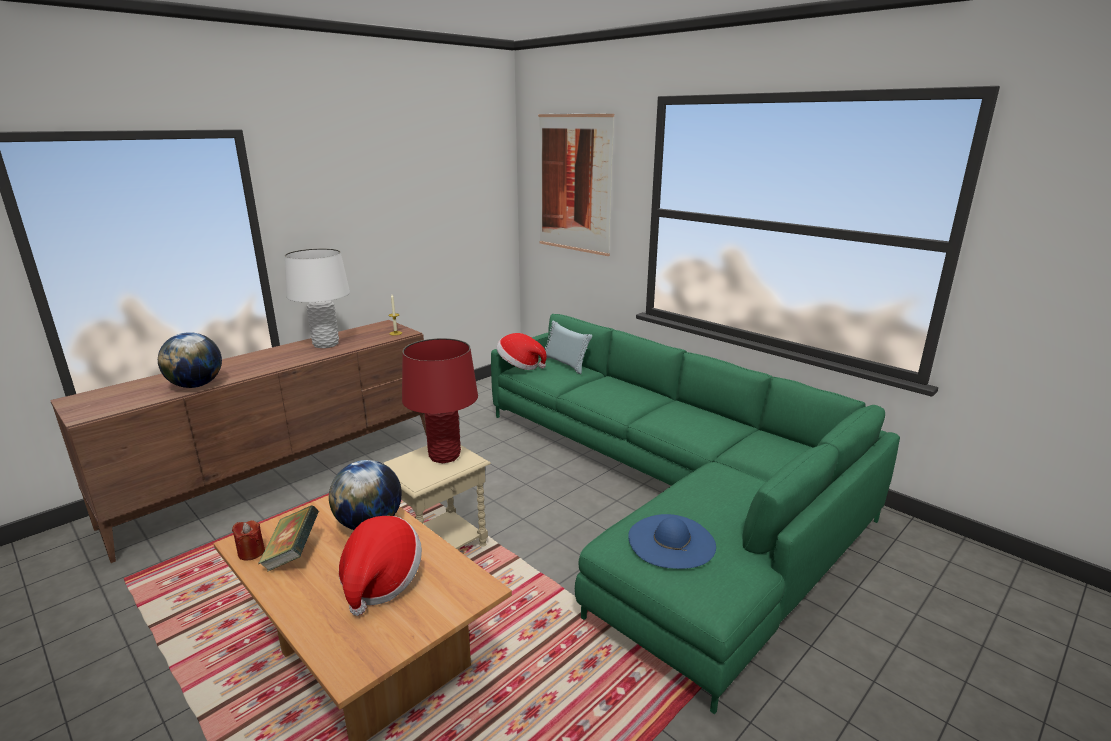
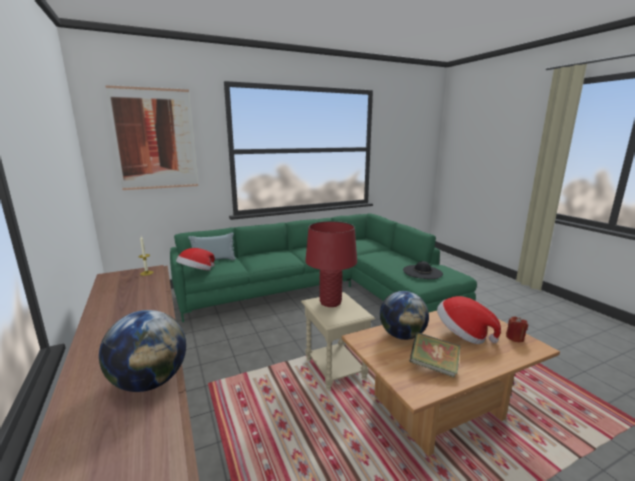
camera: 70 degrees left, 5 degrees down
(251, 552) = (430, 386): red candle -> red candle (515, 338)
(326, 344) = (123, 302): white table lamp -> none
(671, 541) = (422, 272): blue hat -> black hat

